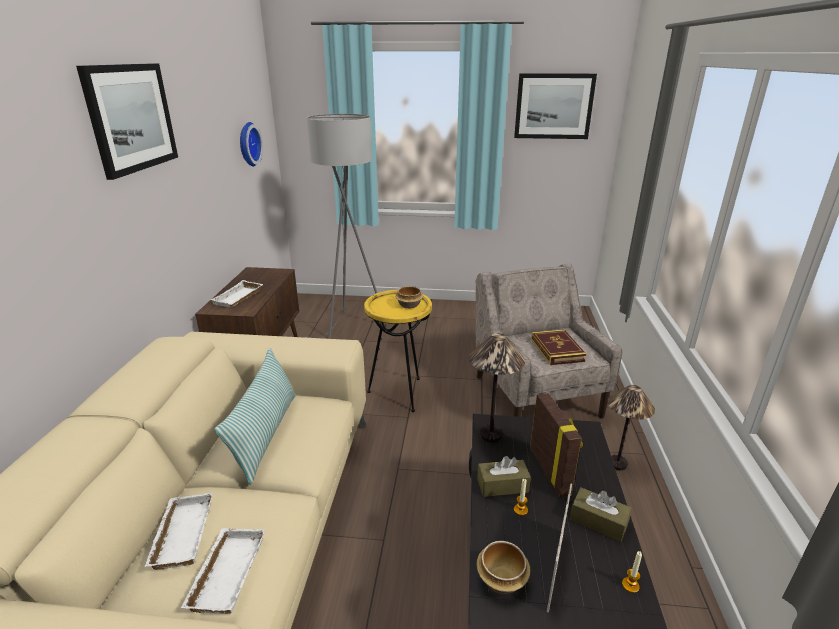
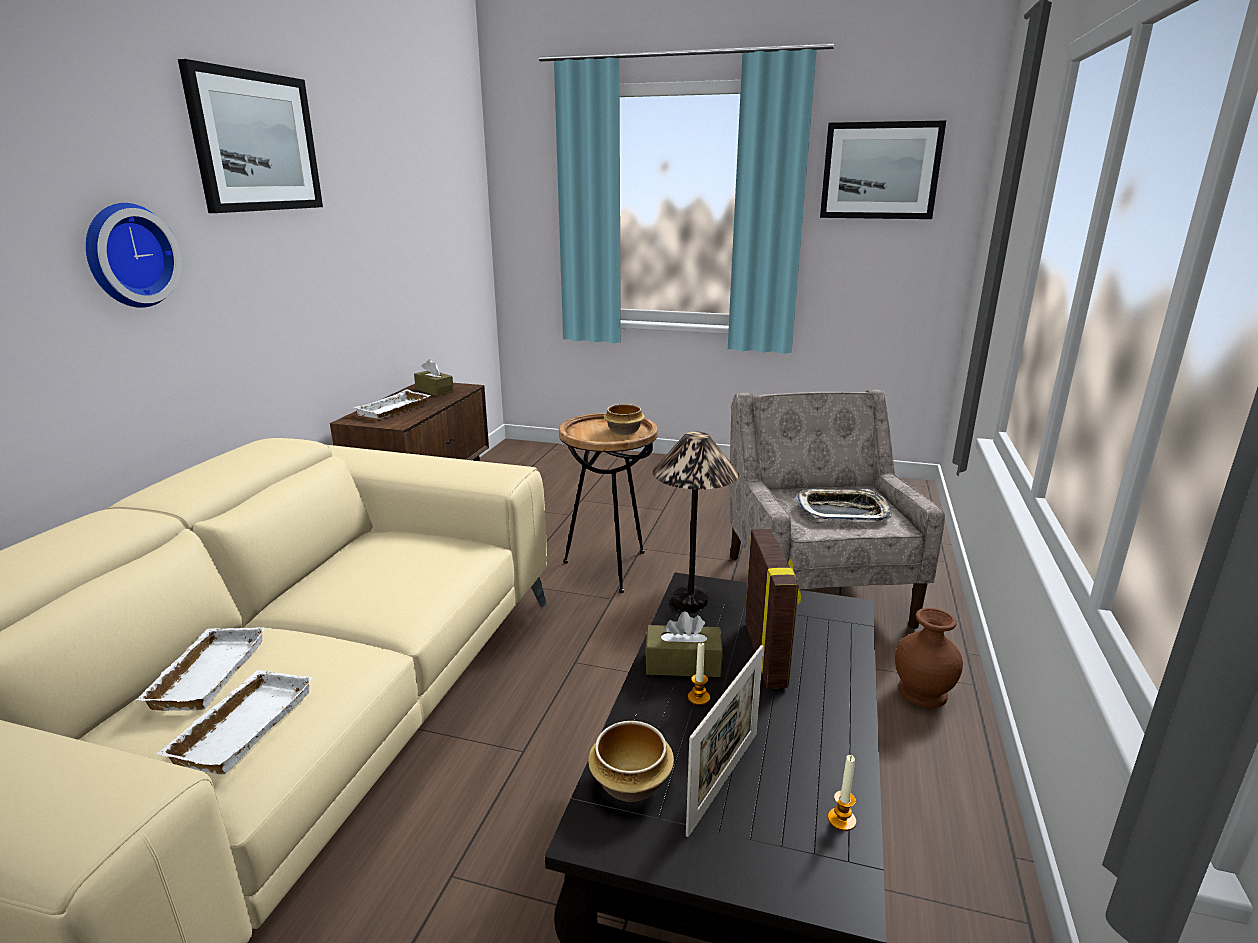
camera: 10 degrees right, 5 degrees down
(247, 144) = (440, 216): wall clock -> wall clock (127, 255)
(265, 434) = (371, 573): pillow -> none
(350, 327) = (566, 483): grey floor lamp -> none
(400, 393) = (609, 568): yellow side table -> brown side table
(557, 350) = (842, 511): book -> tray
(598, 521) = (819, 727): brown tissue box -> brown tissue box (434, 390)
(617, 464) = (923, 693): table lamp -> brown vase

